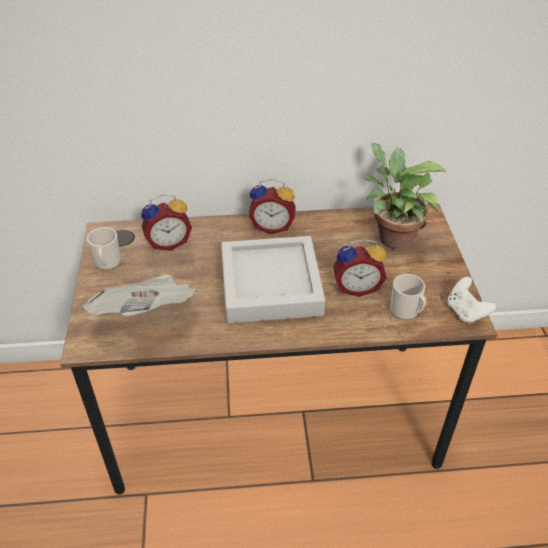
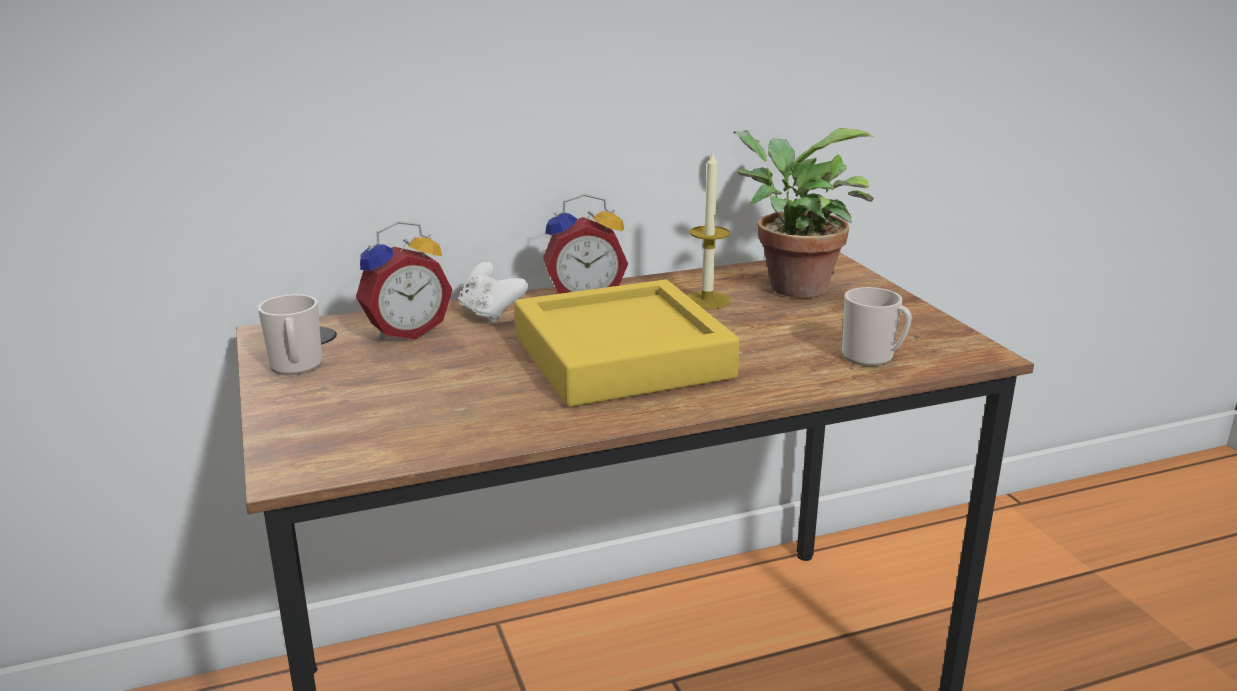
camera: 15 degrees left, 20 degrees down
(147, 314) = (405, 416): newspaper -> none
(270, 286) = (622, 357): grey tray -> yellow tray
(338, 241) = (707, 300): none -> candle
(356, 287) = (771, 341): alarm clock -> none
(465, 312) = (966, 346): white game controller -> white game controller (490, 314)

